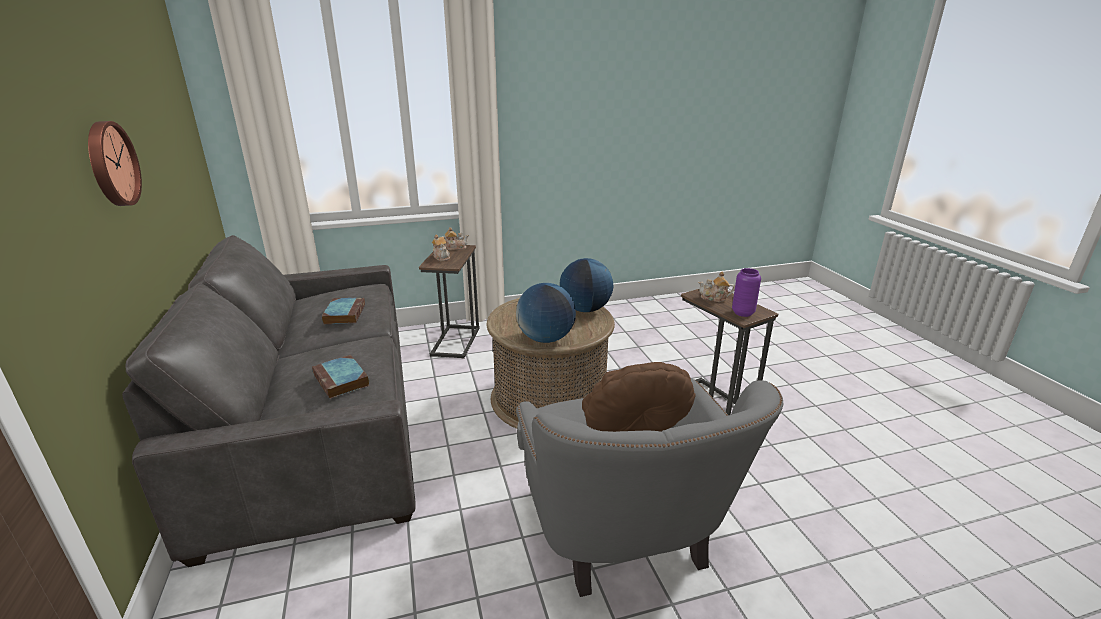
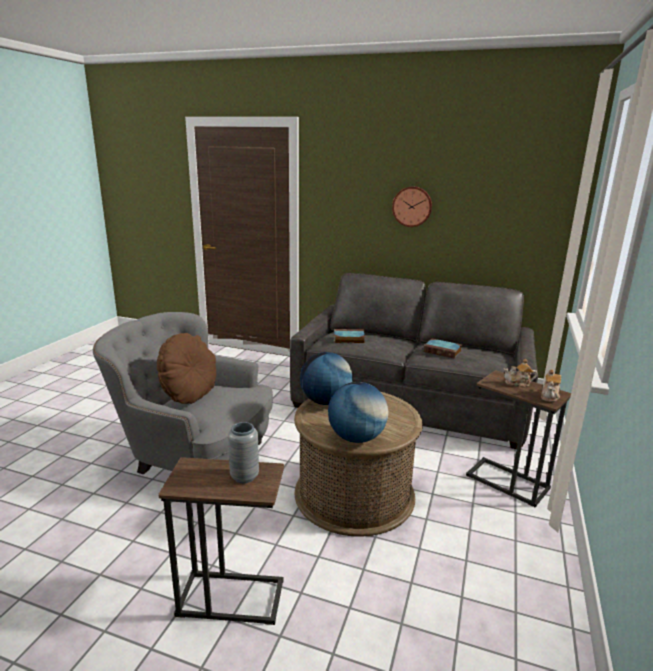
camera: 125 degrees right, 5 degrees down
(714, 298) = (244, 477): teapot -> grey vase
(743, 313) = (195, 472): purple vase -> none

